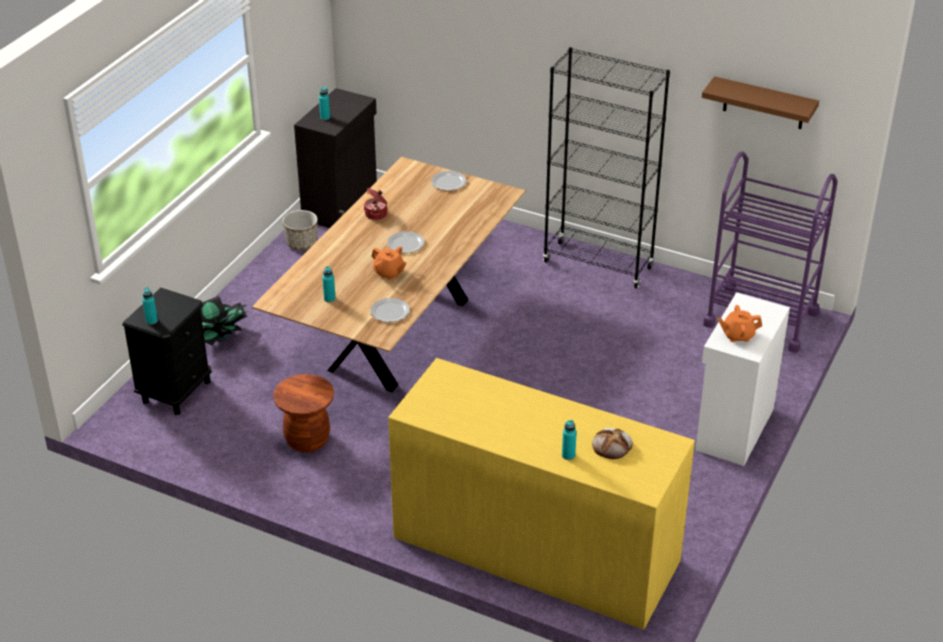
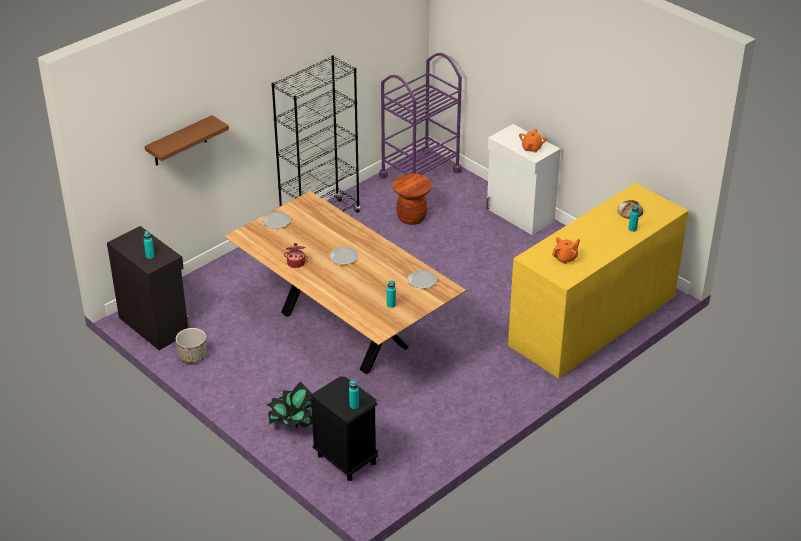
camera: 70 degrees left, 0 degrees up
(307, 440) = (440, 399): brown stool -> brown stool (411, 217)
(389, 273) = (375, 271): orange teapot -> orange teapot (565, 258)
(764, 103) = (380, 40): brown shelf -> brown shelf (180, 141)

